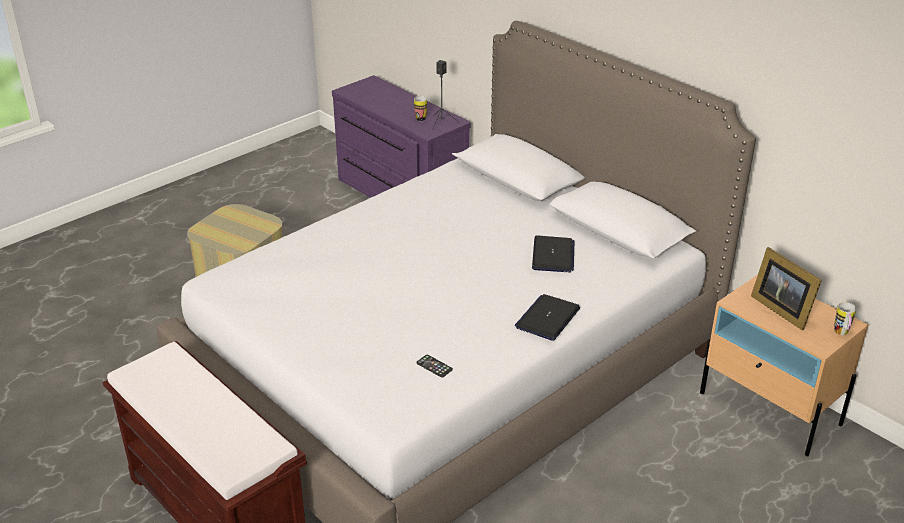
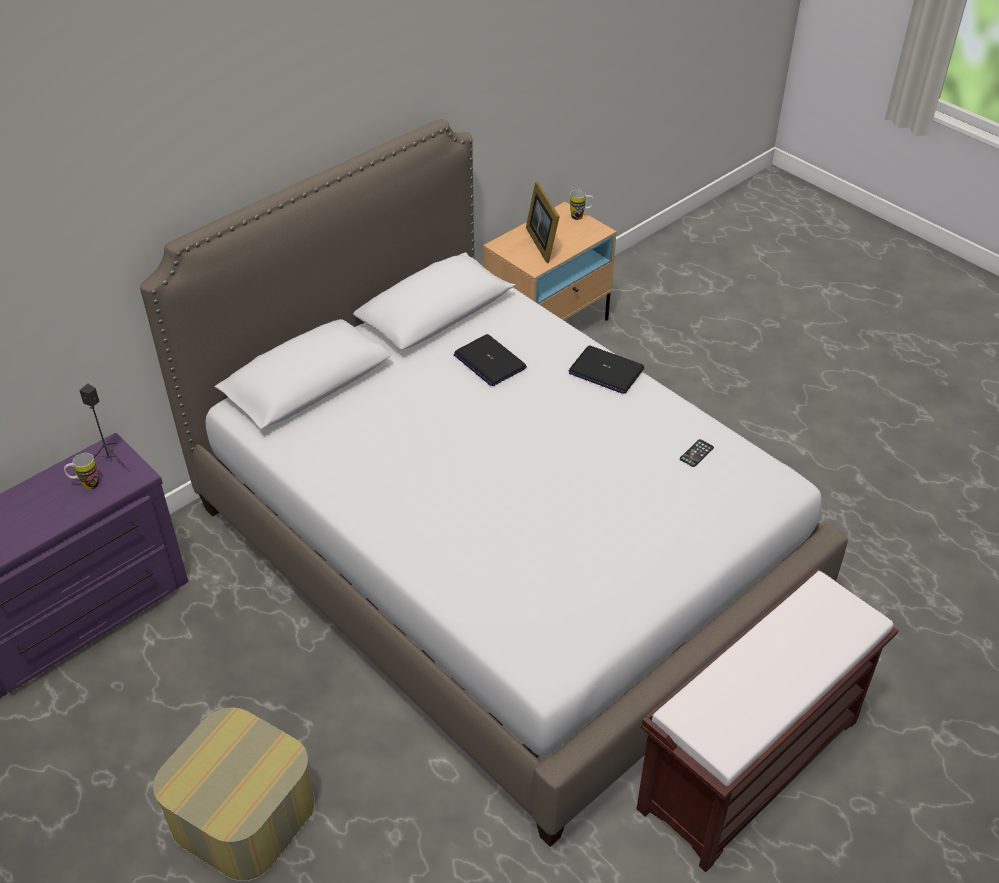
camera: 90 degrees left, 10 degrees up
(553, 255) = (489, 361): laptop -> laptop turned 135 degrees counterclockwise
(781, 308) = (544, 242): picture frame -> picture frame turned 105 degrees clockwise

